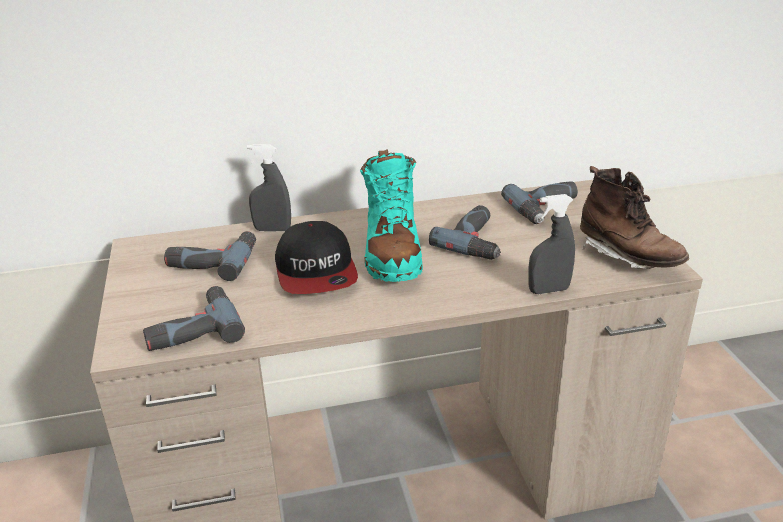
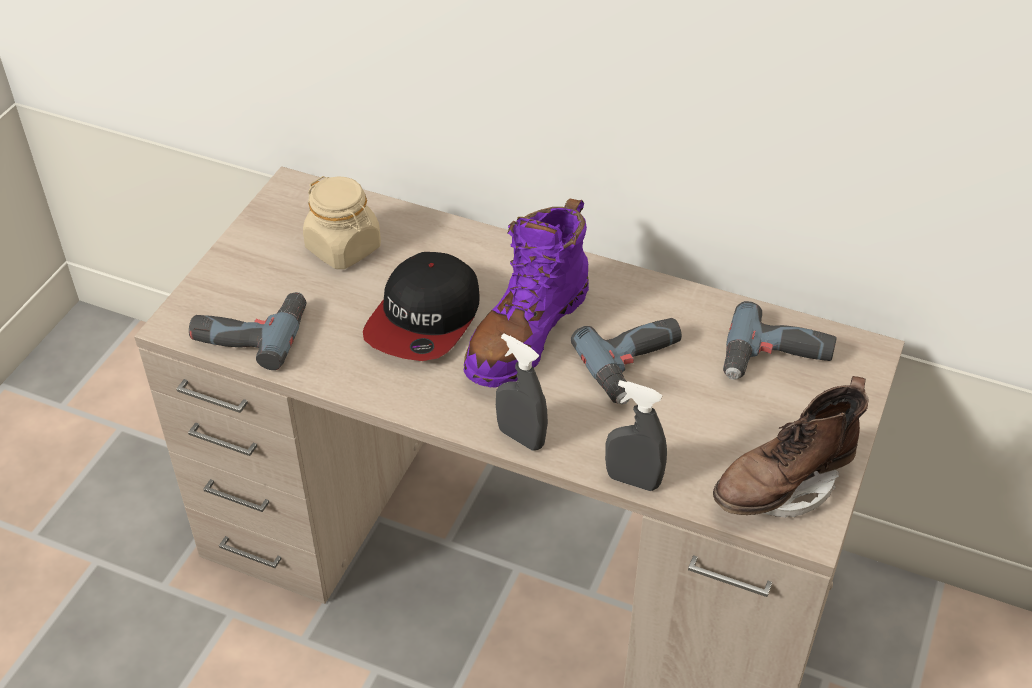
camera: 35 degrees right, 15 degrees up
(213, 260) = (344, 248): power drill -> beige jar
(272, 229) = (439, 232): grey spray bottle -> grey spray bottle (521, 437)
(392, 252) = (527, 332): turquoise boot -> purple boot
(628, 257) = (782, 486): brown boot -> brown boot turned 60 degrees clockwise

